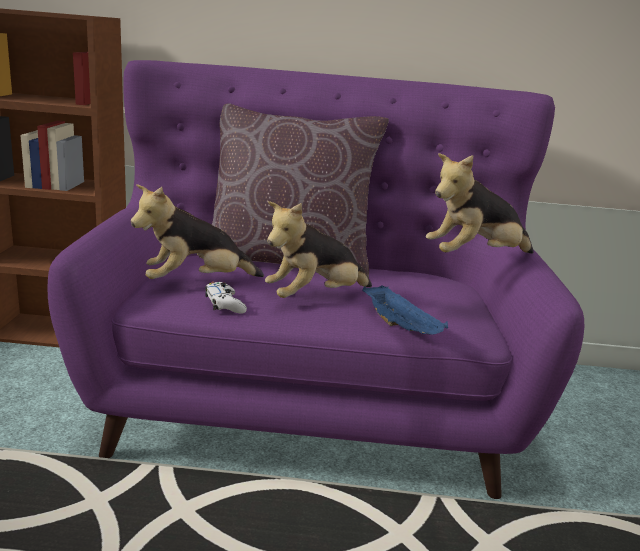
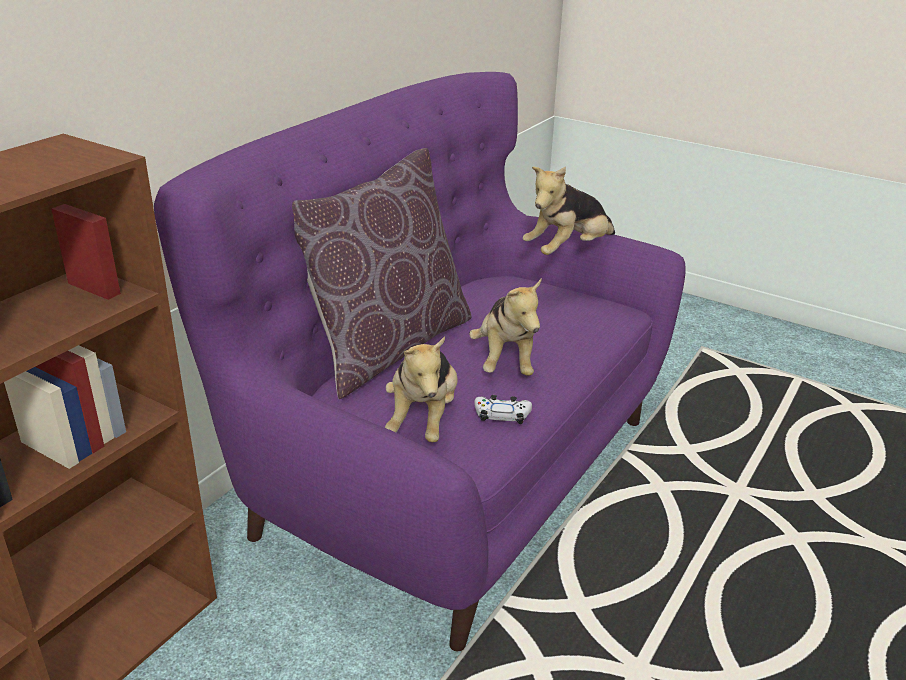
camera: 60 degrees left, 10 degrees up
(401, 327) = (598, 338): blue tray -> none
(475, 258) = (568, 251): plush toy -> plush toy turned 45 degrees clockwise

